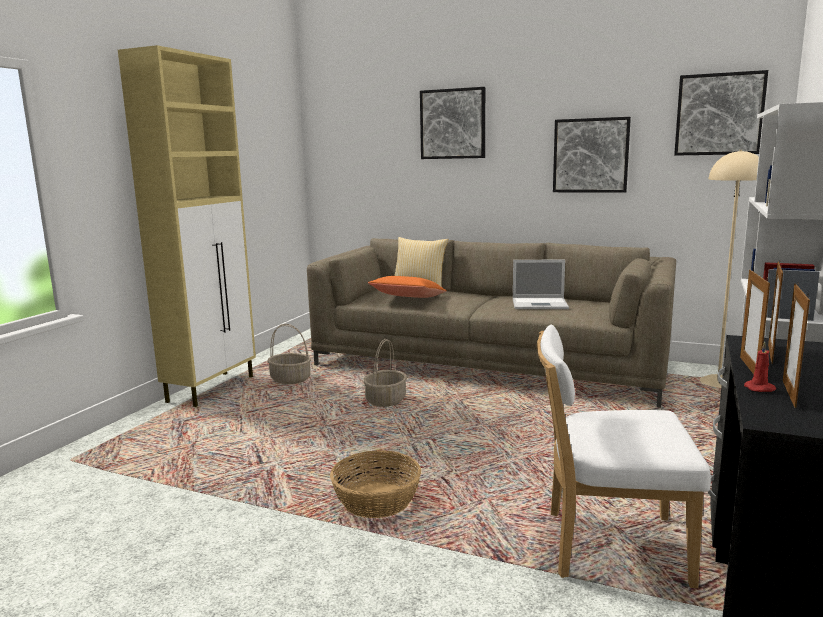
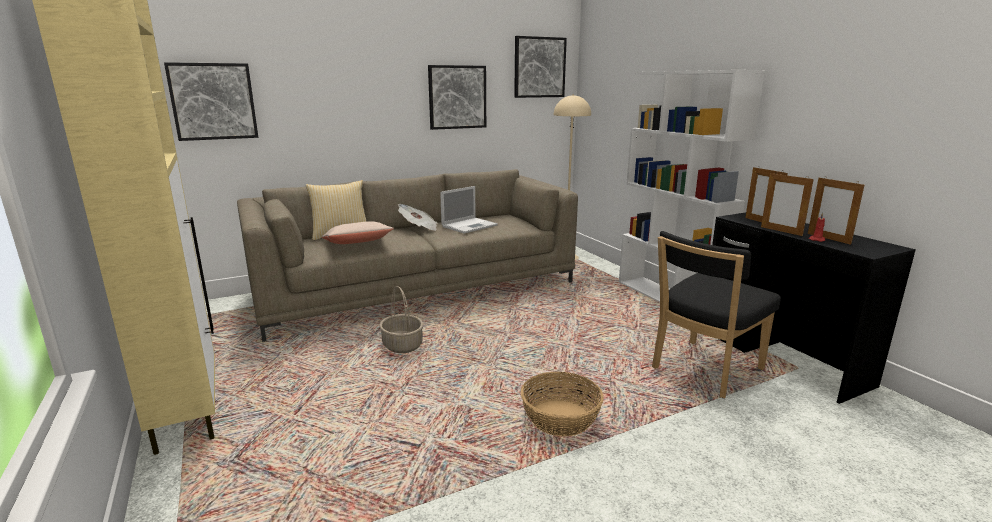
camera: 50 degrees left, 5 degrees up
(291, 379) = (267, 364): basket -> none
(408, 299) = (357, 245): orange pillow -> beige pillow
(453, 124) = (329, 64): picture -> picture (213, 101)
(492, 297) = (419, 228): none -> newspaper
(607, 546) = (703, 370): white chair -> black chair

